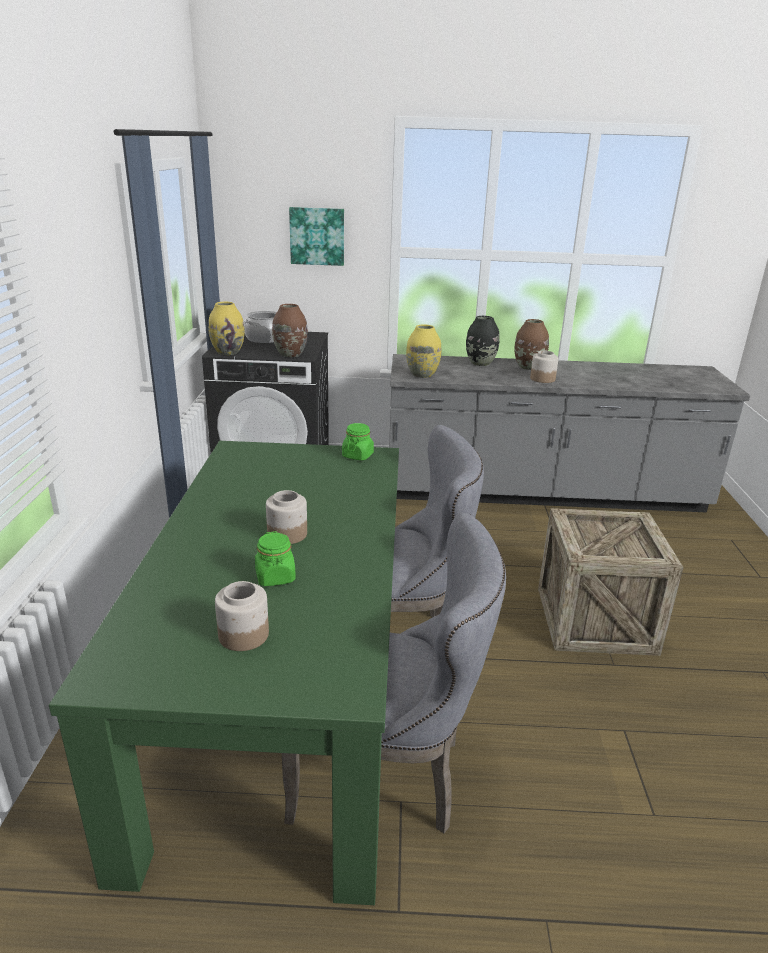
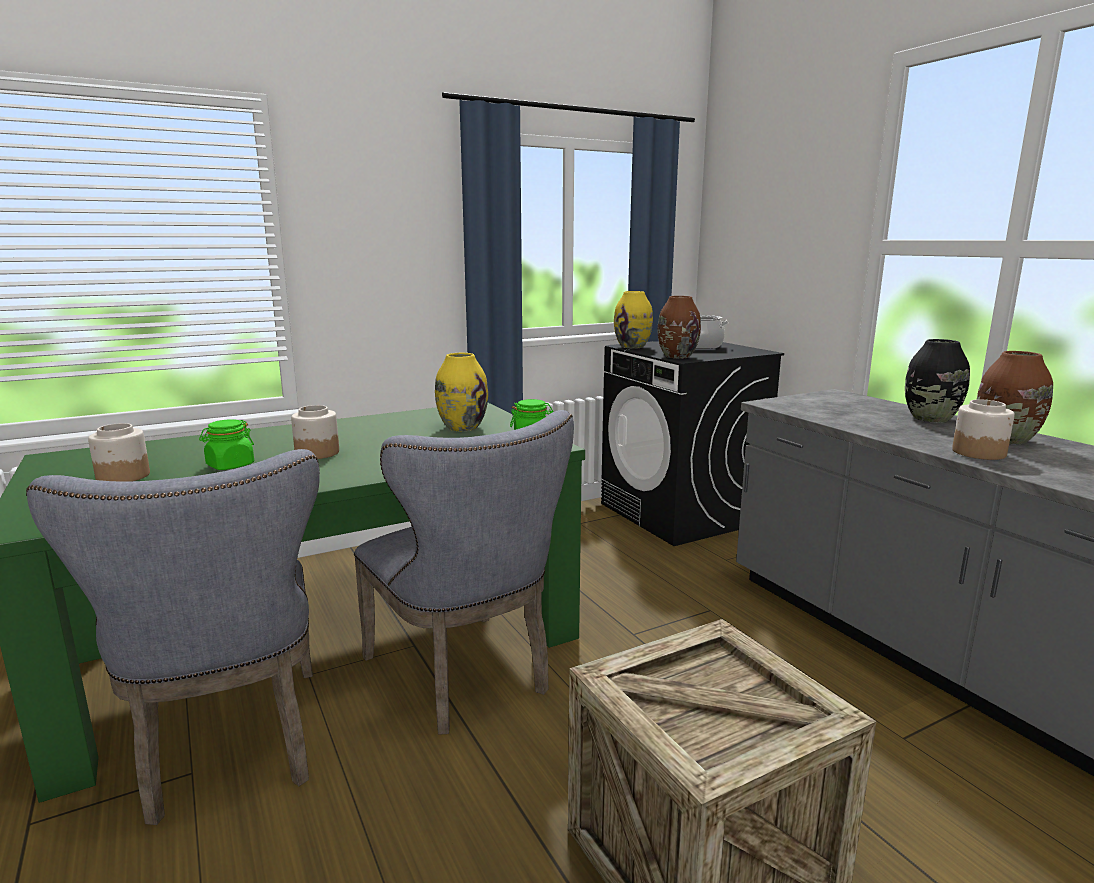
camera: 60 degrees right, 10 degrees down
(317, 236) = (791, 229): picture -> none
(422, 375) = (798, 407): yellow vase -> yellow vase (462, 427)

